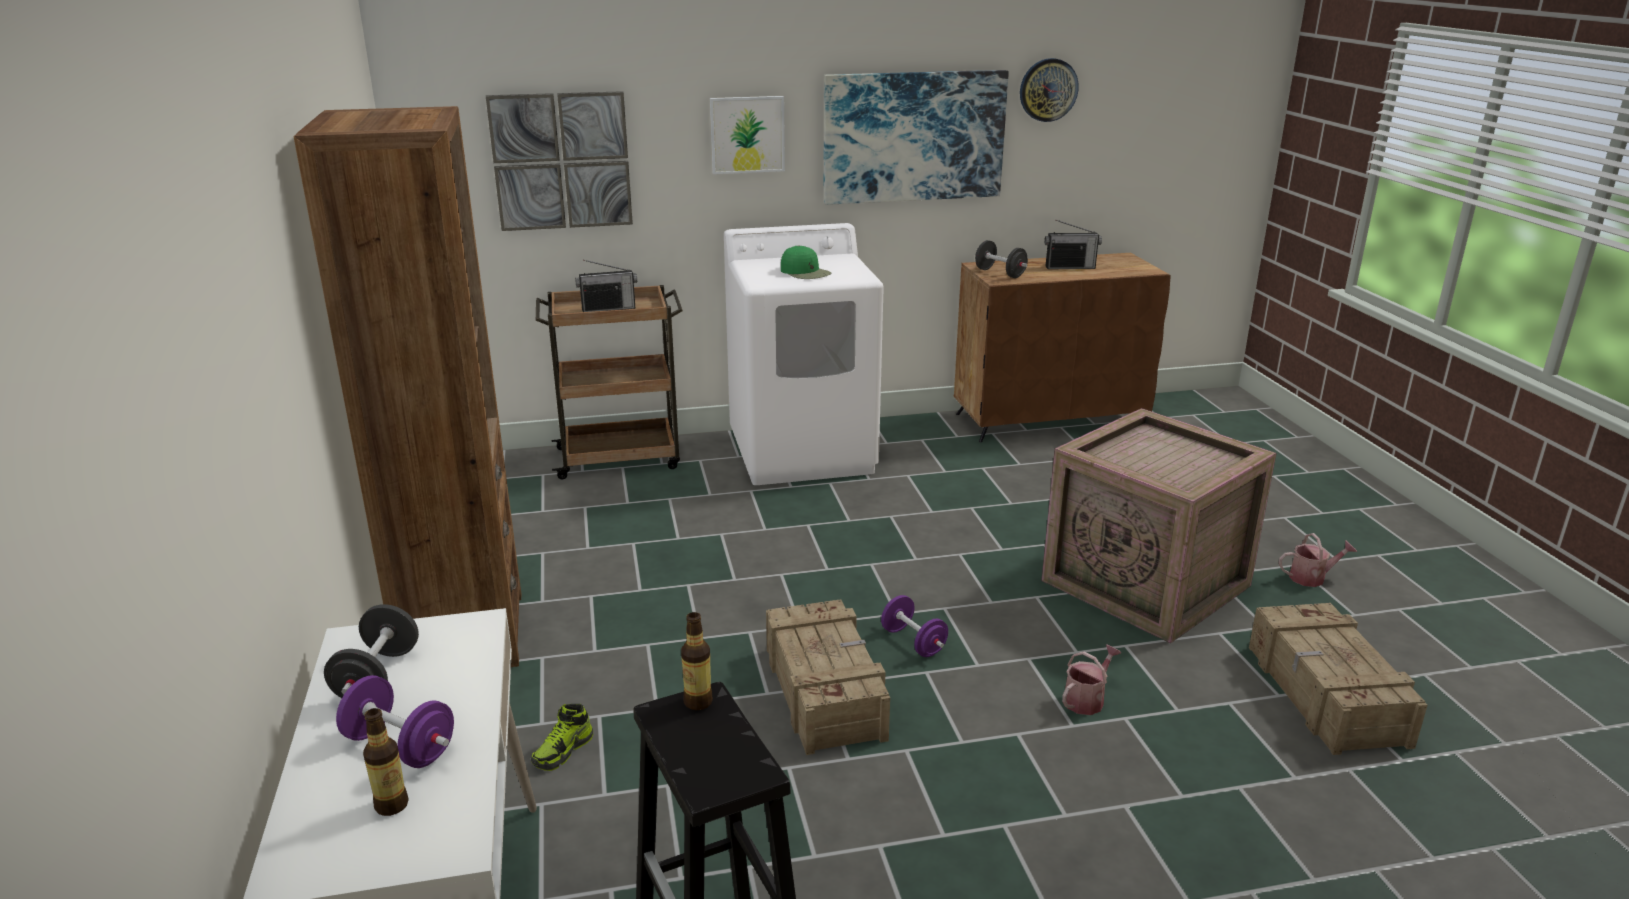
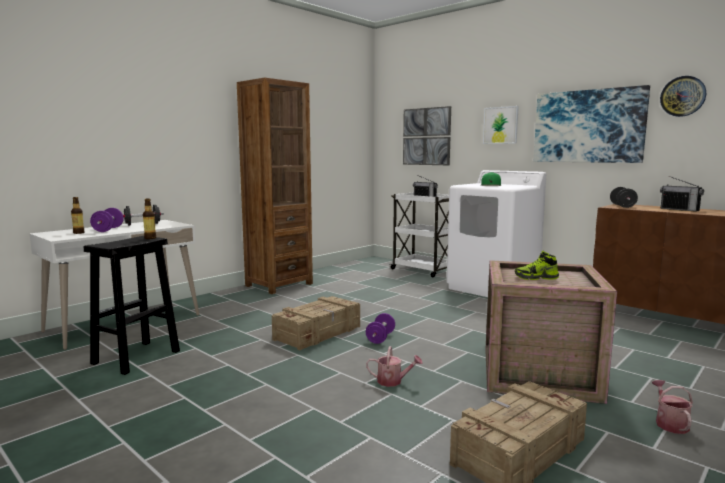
camera: 55 degrees right, 15 degrees down
(563, 751) = (232, 310): shoe -> shoe (536, 278)
(621, 458) = (423, 270): brown cart -> white cart
(1311, 577) = (669, 423): watering can -> watering can turned 135 degrees counterclockwise

